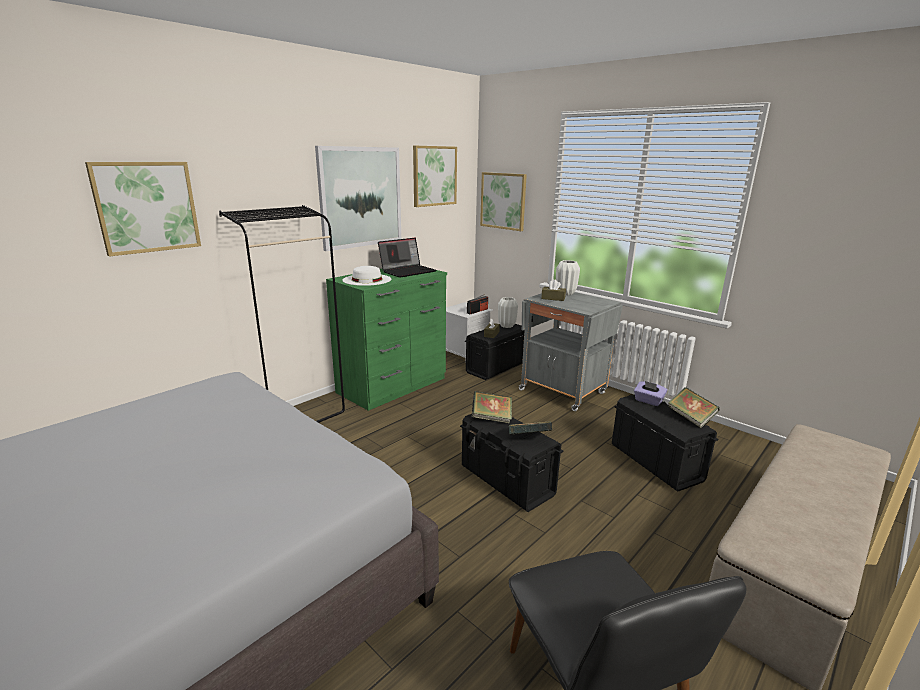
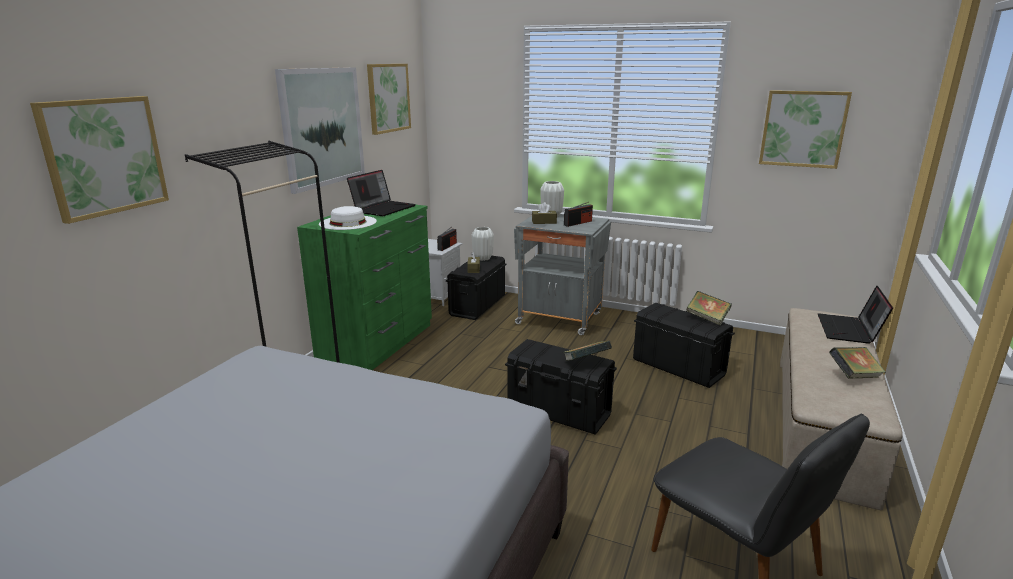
camera: 20 degrees left, 0 degrees up
(491, 418) = (536, 350): book -> book (853, 376)
(503, 201) = (461, 122): picture -> picture (803, 129)
(585, 303) = (578, 223): none -> radio
(648, 401) = (664, 310): purple tissue box -> none
(856, 463) = (849, 330): none -> laptop

